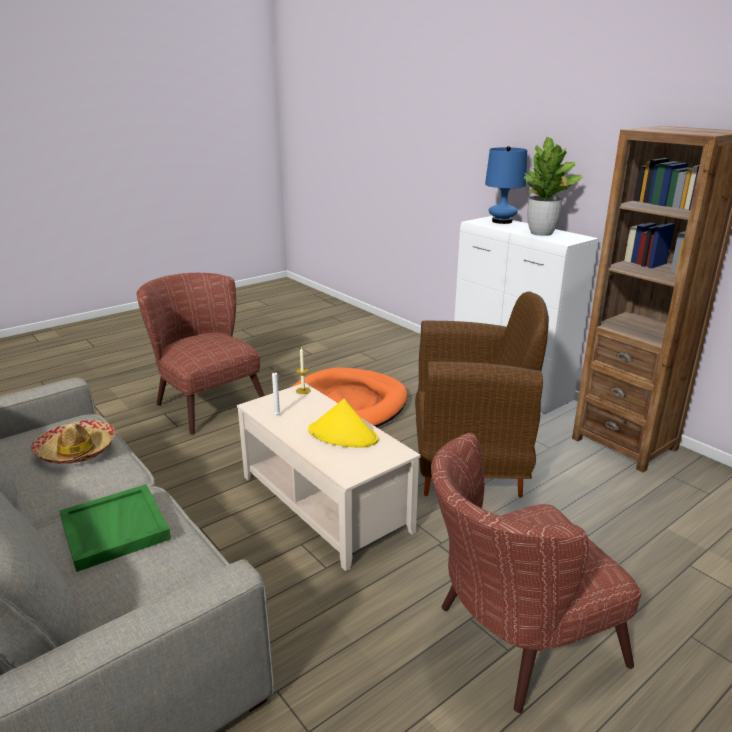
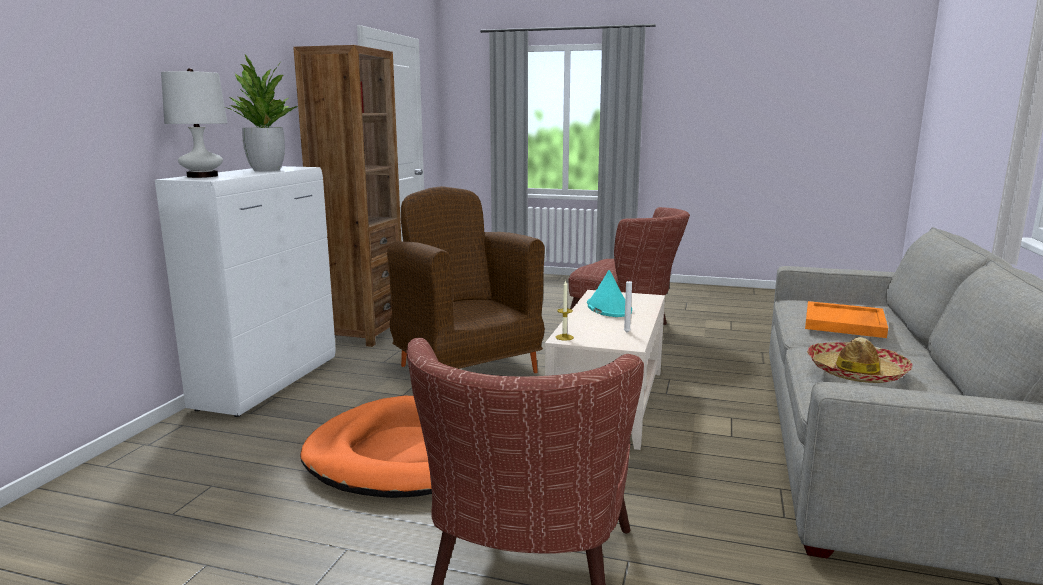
camera: 125 degrees left, 10 degrees down
(114, 529) = (845, 323): green tray -> orange tray
(343, 435) = (608, 308): yellow hat -> turquoise hat
(502, 221) = (202, 176): blue table lamp -> white table lamp

